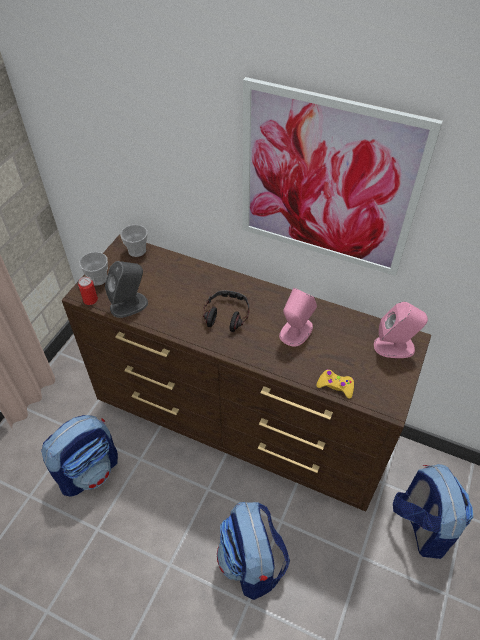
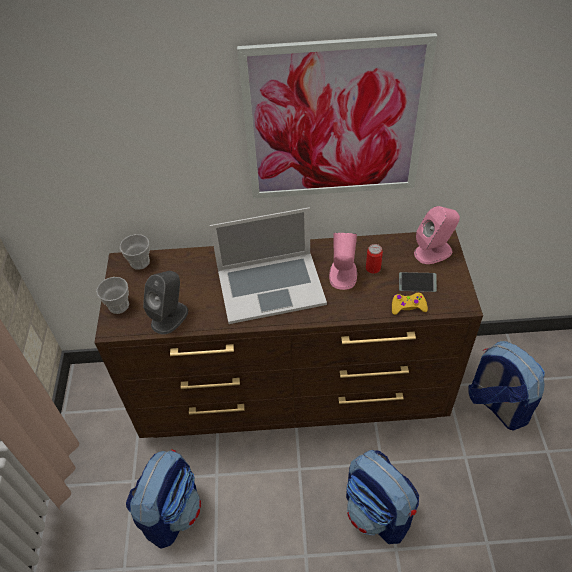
camera: 25 degrees left, 0 degrees up
(90, 300) = (126, 329): can -> can (373, 268)
(226, 314) = (270, 286): headphones -> laptop
(358, 370) = (417, 284): none -> phone

